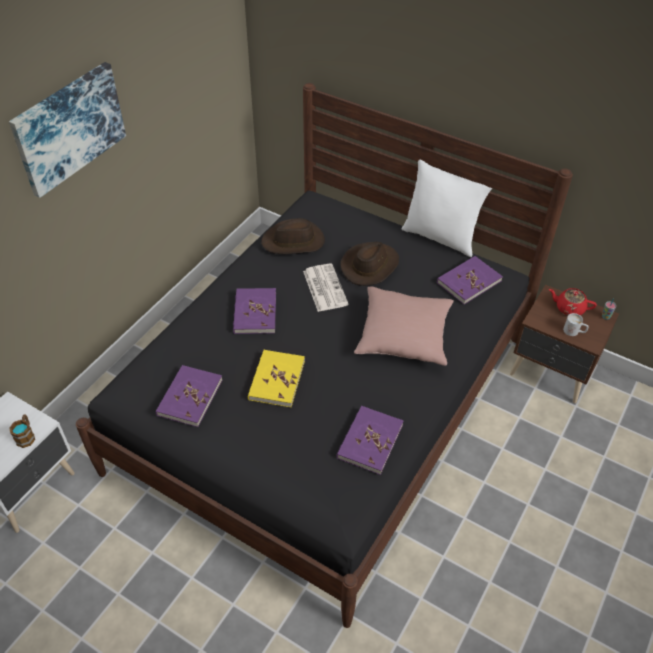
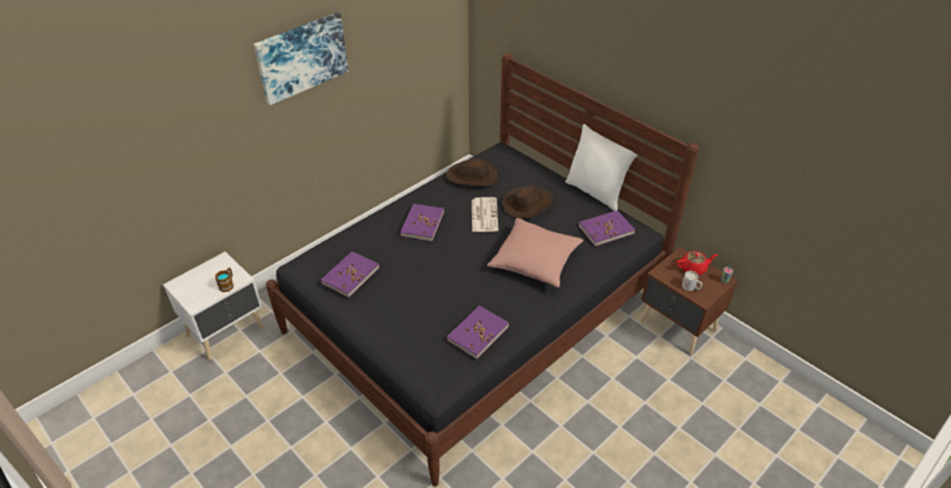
camera: 15 degrees right, 5 degrees down
(276, 380) = (420, 275): yellow book -> none
(569, 308) = (693, 268): red teapot -> red teapot turned 135 degrees clockwise

